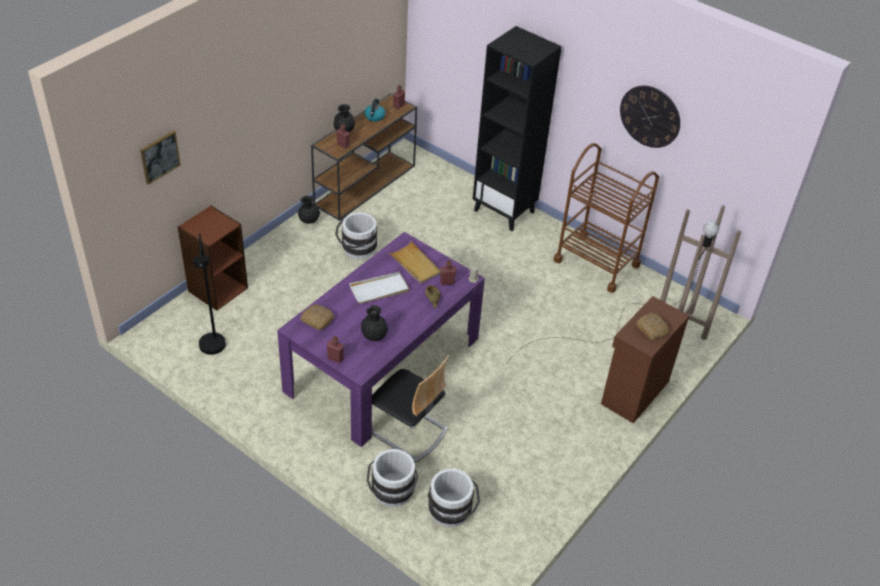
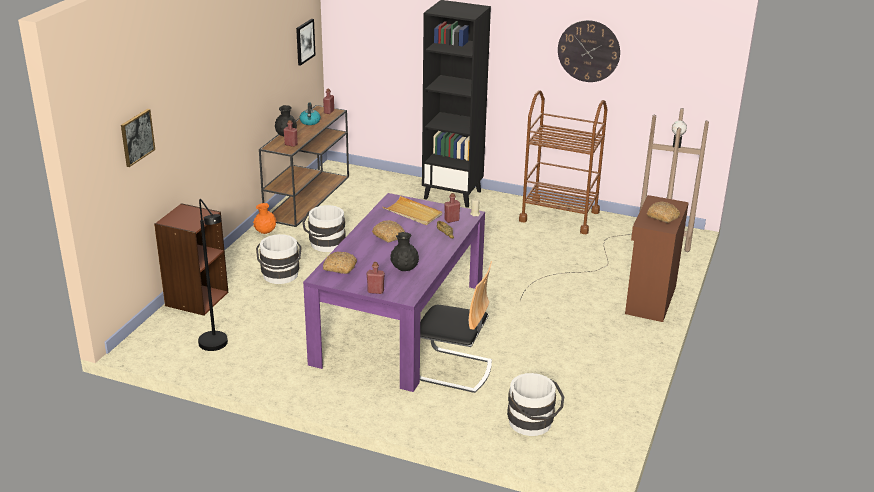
camera: 15 degrees left, 15 degrees down
(309, 221) = (265, 232): black vase -> orange vase
(379, 289) = (389, 235): white tray -> bread
(382, 35) = (304, 41): none -> picture
(392, 494) = (465, 422): white bucket -> white bucket (280, 277)

